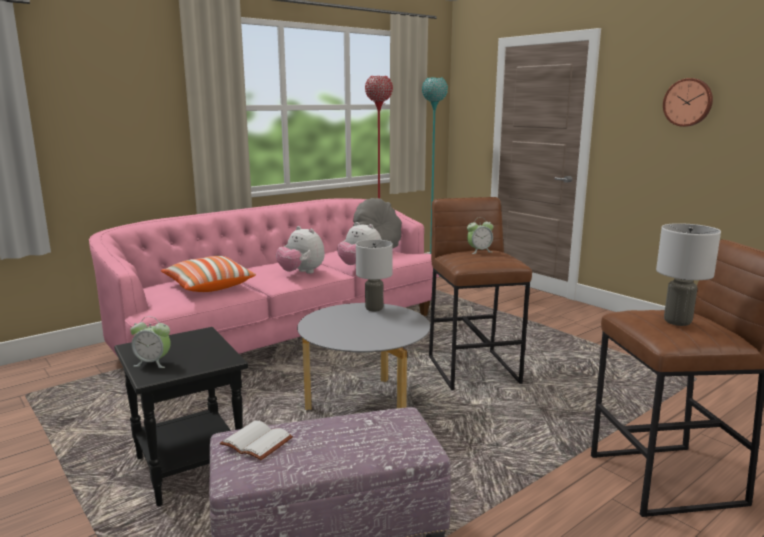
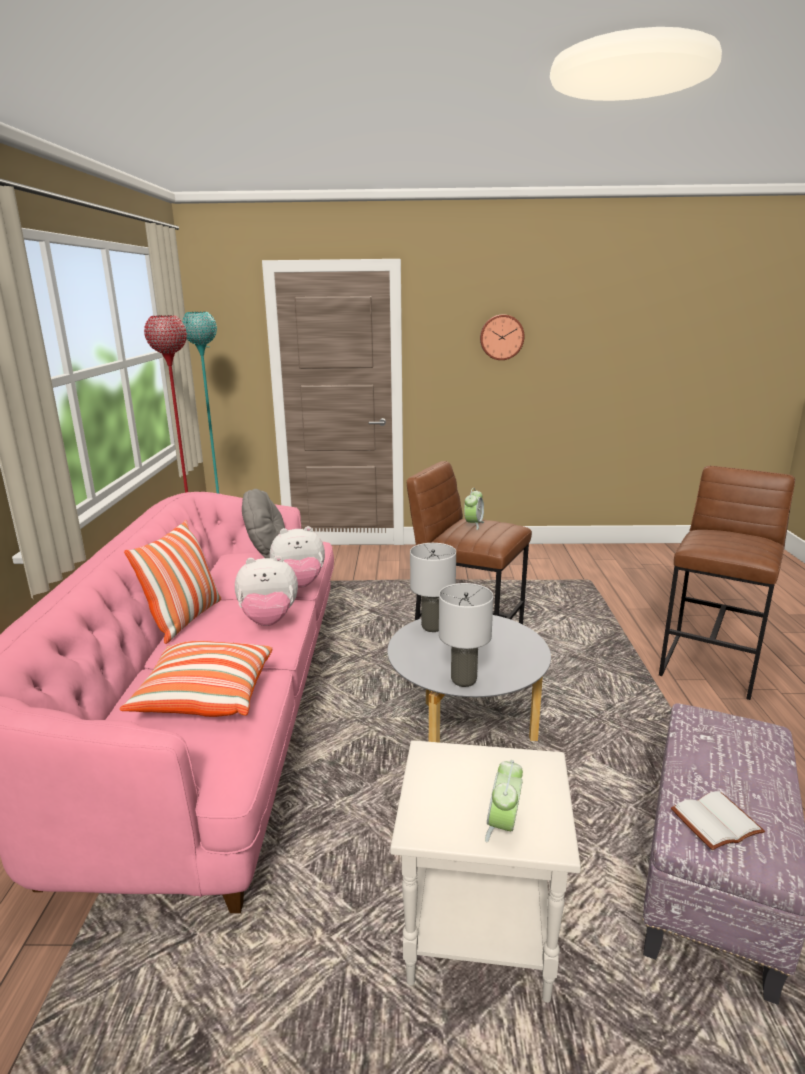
camera: 50 degrees left, 5 degrees up
(153, 363) = (503, 826): alarm clock -> alarm clock turned 150 degrees clockwise
(192, 468) = (481, 933): black side table -> white side table
(276, 262) = (185, 619): none -> pillow
(679, 322) = (742, 541): white table lamp -> white table lamp (465, 681)

